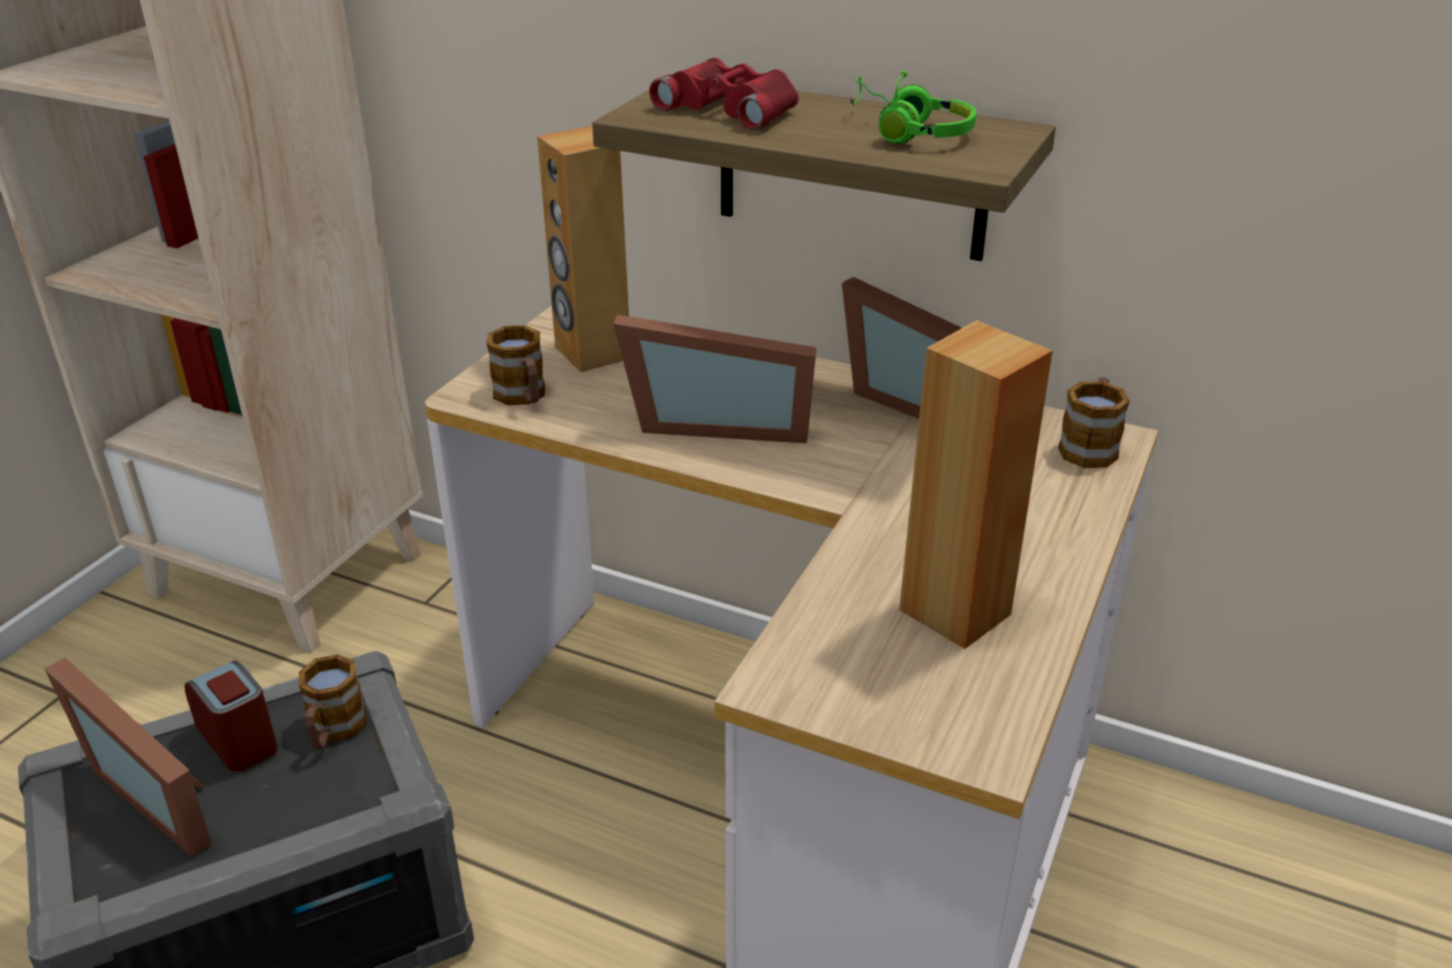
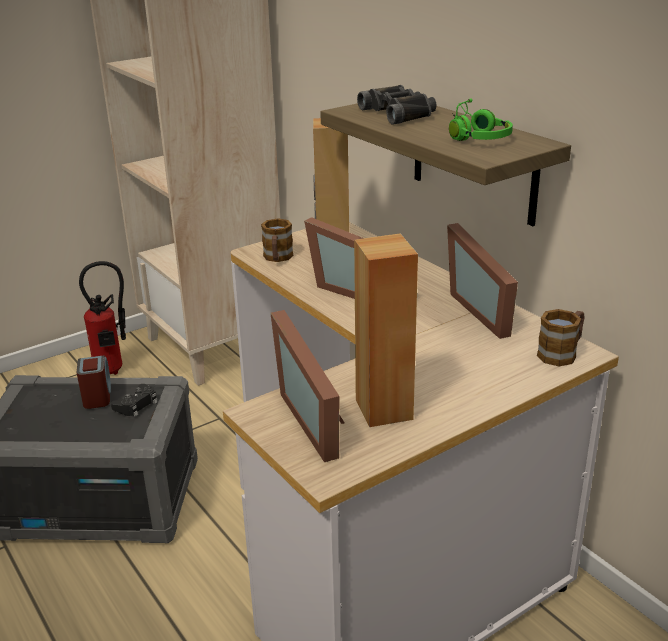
camera: 30 degrees right, 5 degrees down
(125, 676) = (114, 371): none -> fire extinguisher
(162, 790) = (52, 406): picture frame -> picture frame (318, 417)
(333, 731) = (136, 405): mug -> black game controller
(732, 108) = (399, 113): red binoculars -> black binoculars

